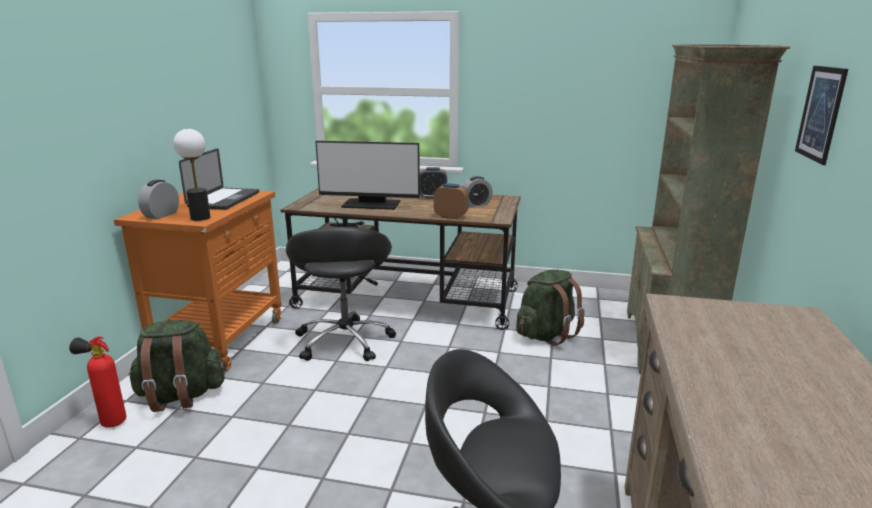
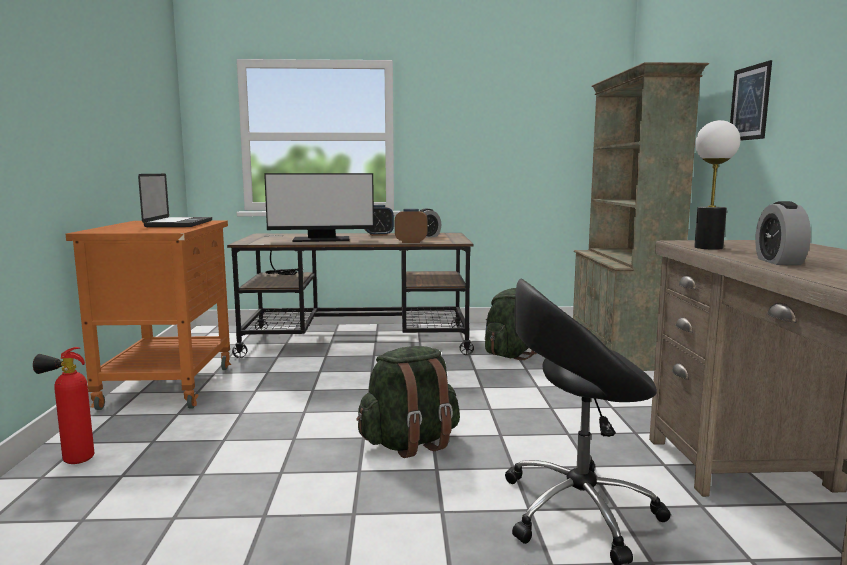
camera: 15 degrees left, 10 degrees down
(161, 215) = (121, 230): alarm clock -> alarm clock (779, 262)
(180, 396) = (149, 432): green backpack -> green backpack (410, 443)
(200, 218) = (170, 230): table lamp -> table lamp (709, 247)
(344, 343) = (312, 377): black office chair -> none

